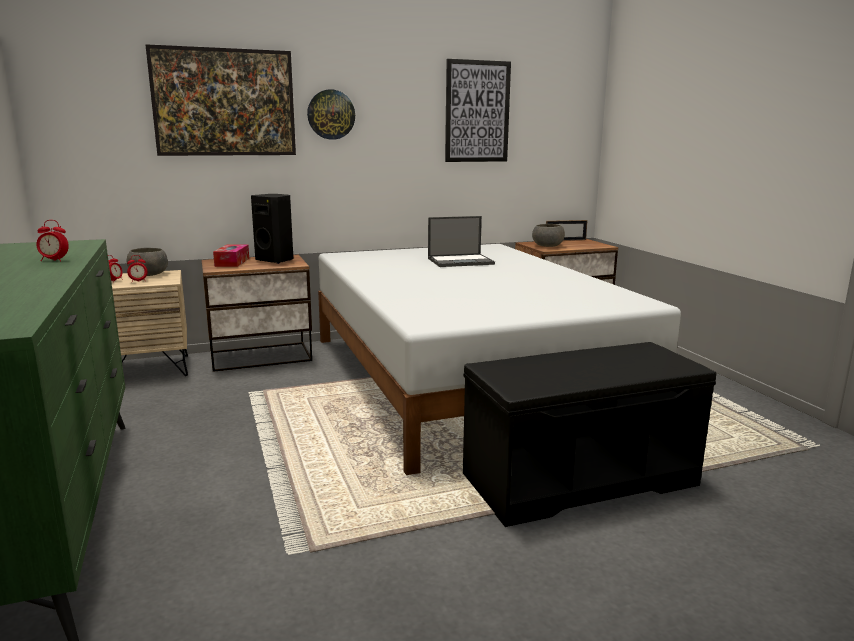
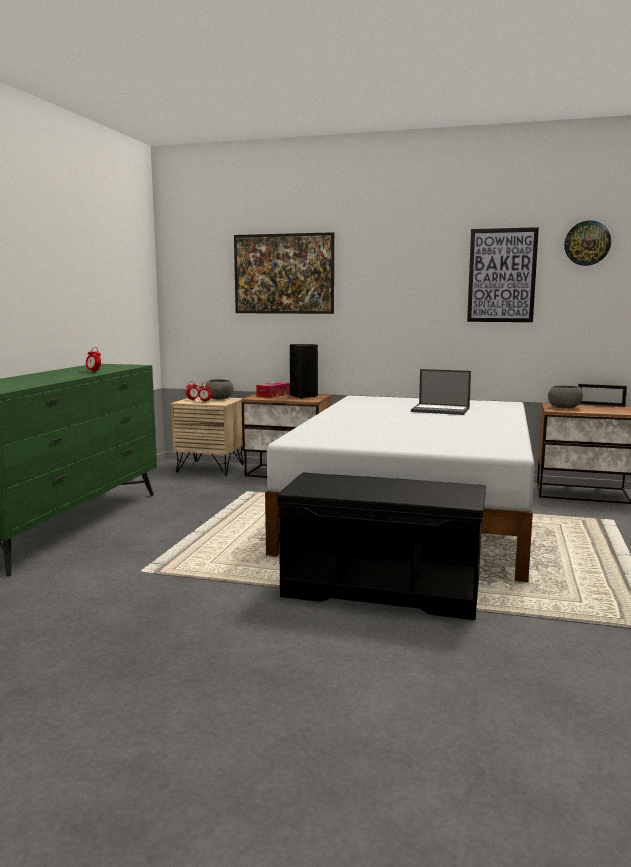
camera: 35 degrees right, 5 degrees down
(331, 114) = (364, 281): wall clock -> wall clock (587, 243)

